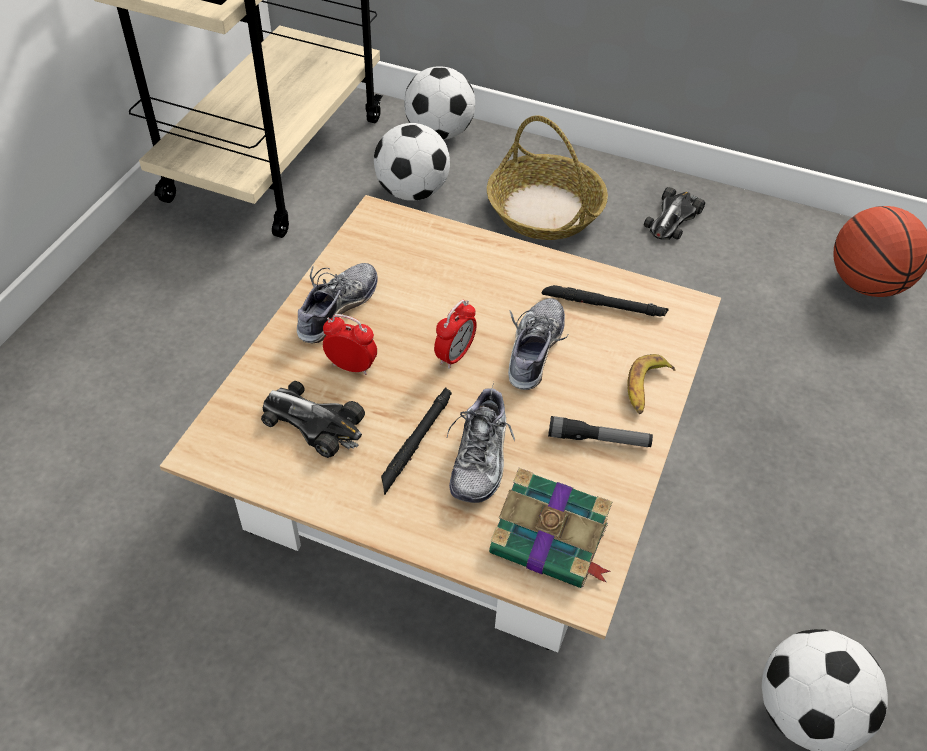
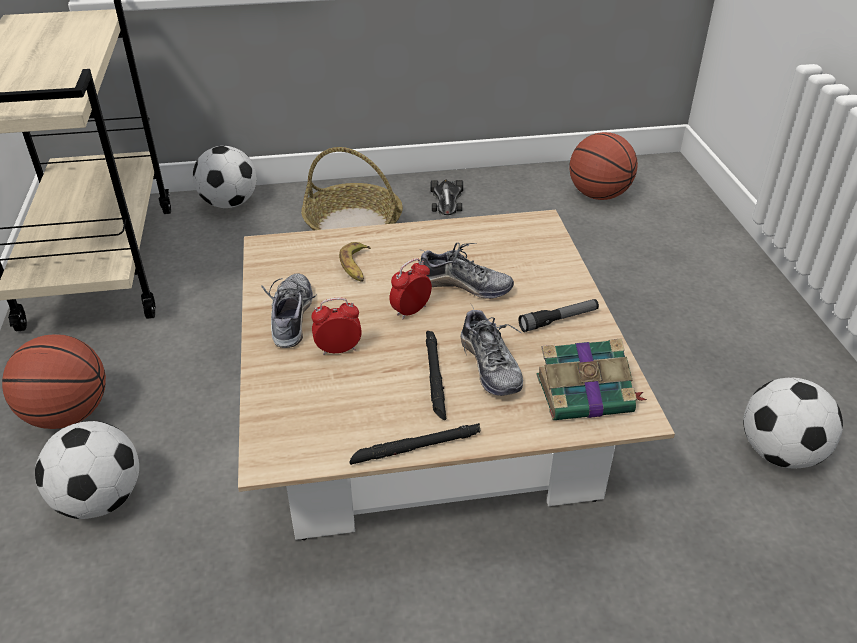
camera: 30 degrees left, 10 degrees down
(149, 306) = (68, 414): none -> basketball
(313, 422) = (343, 399): toy car -> none
(412, 192) = (240, 249): football -> football (100, 499)
(455, 355) = (411, 311): alarm clock -> alarm clock turned 135 degrees counterclockwise
(534, 350) = (464, 285): shoe -> shoe turned 120 degrees clockwise
(603, 305) = (486, 241): black flashlight -> black flashlight (416, 448)
(646, 388) = (559, 278): banana -> banana (356, 267)

